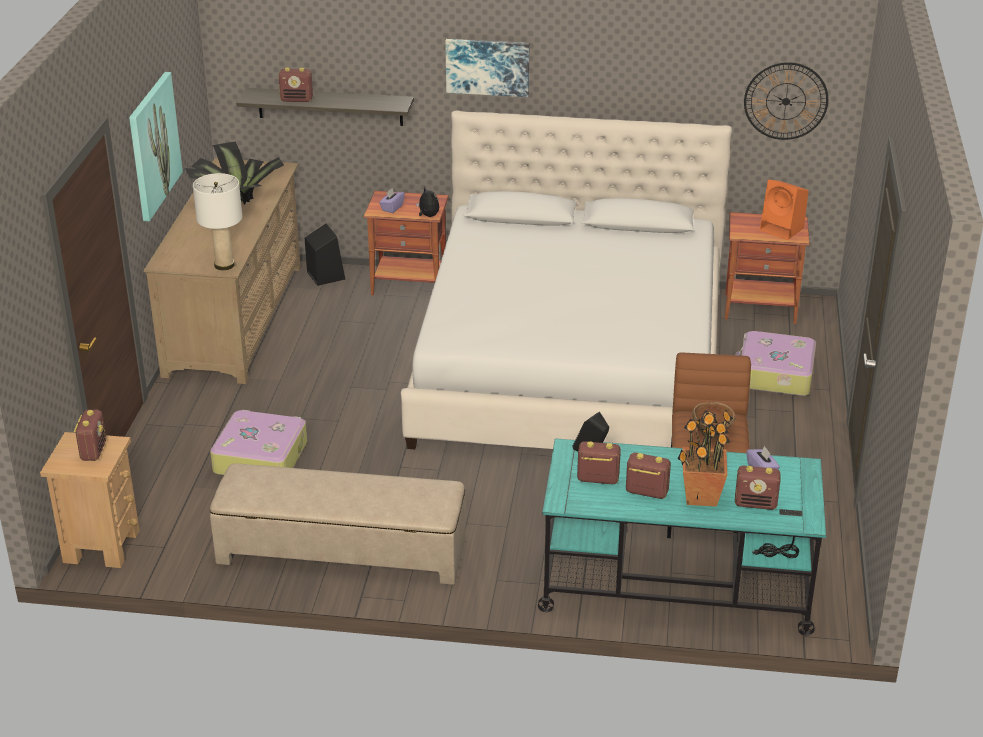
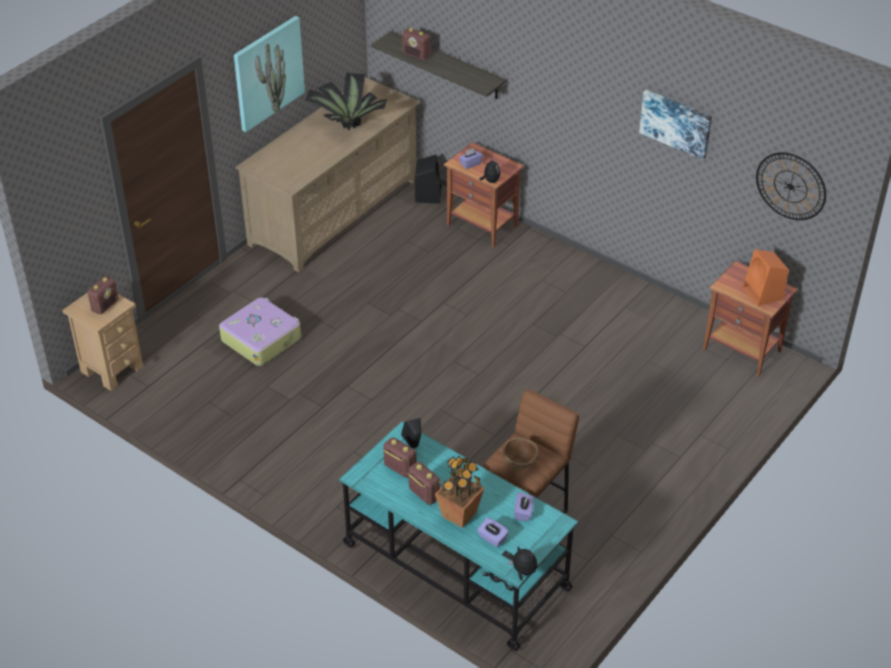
camera: 30 degrees right, 10 degrees up
(224, 265) = (291, 182): white table lamp -> none
(340, 551) = (254, 437): beige bench -> none
(487, 66) = (561, 75): picture -> picture (676, 123)
(571, 364) = (543, 345): white bed -> none
(756, 504) = (492, 538): radio -> purple tissue box
(774, 374) = (695, 417): suitcase -> none
(817, 520) = (523, 572): none -> plush toy

